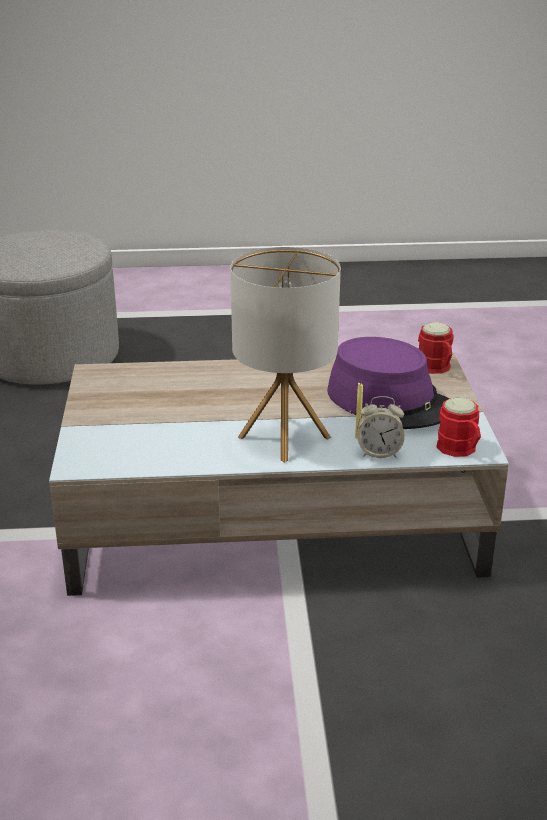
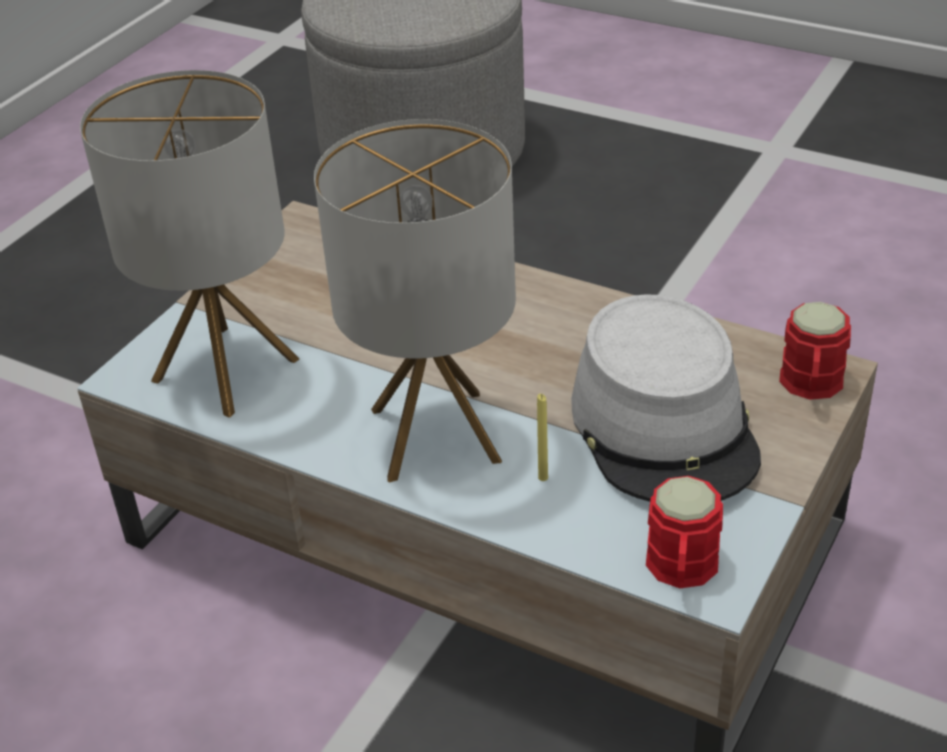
camera: 35 degrees right, 10 degrees up
(133, 446) = (225, 370): none -> table lamp
(379, 452) = (545, 521): alarm clock -> none
(390, 401) = (665, 426): purple hat -> grey hat

